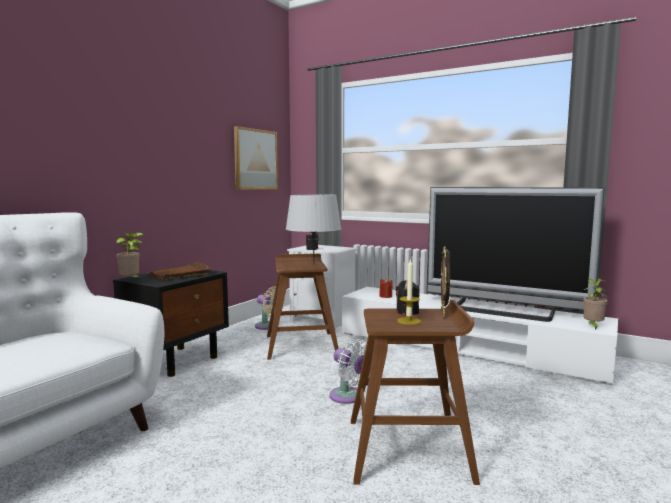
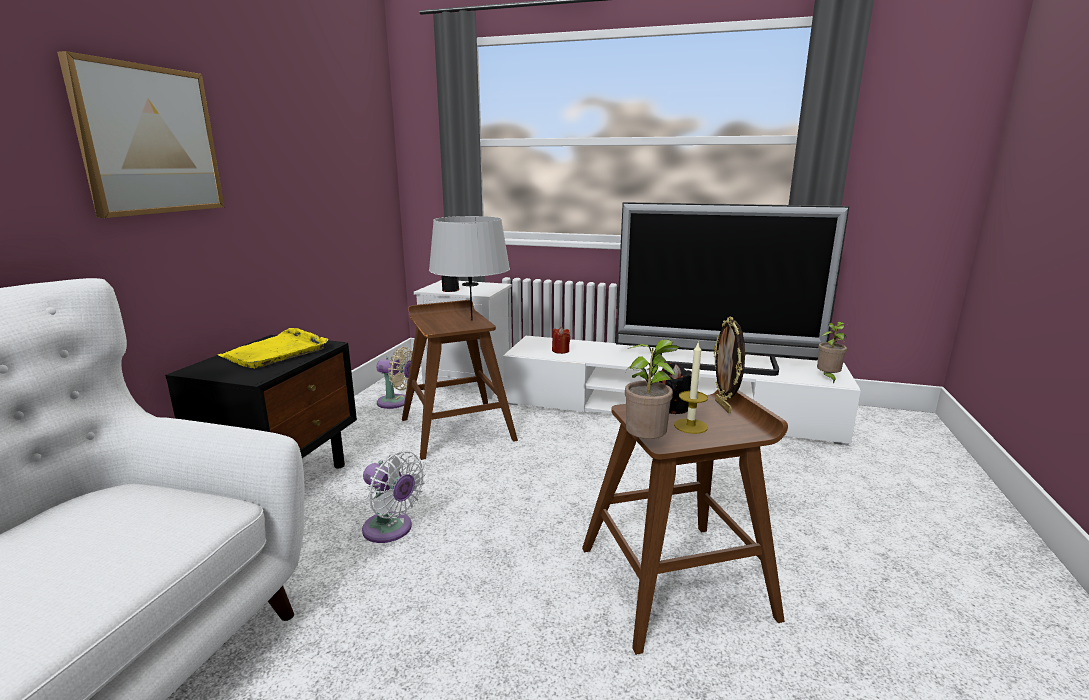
camera: 15 degrees left, 10 degrees up
(131, 281) = (201, 375): potted plant -> potted plant (647, 444)
(180, 274) = (276, 352): brown tray -> yellow tray
(255, 159) = (351, 157): picture -> picture (149, 140)
(348, 397) = (561, 509): white fan -> white fan (391, 530)

